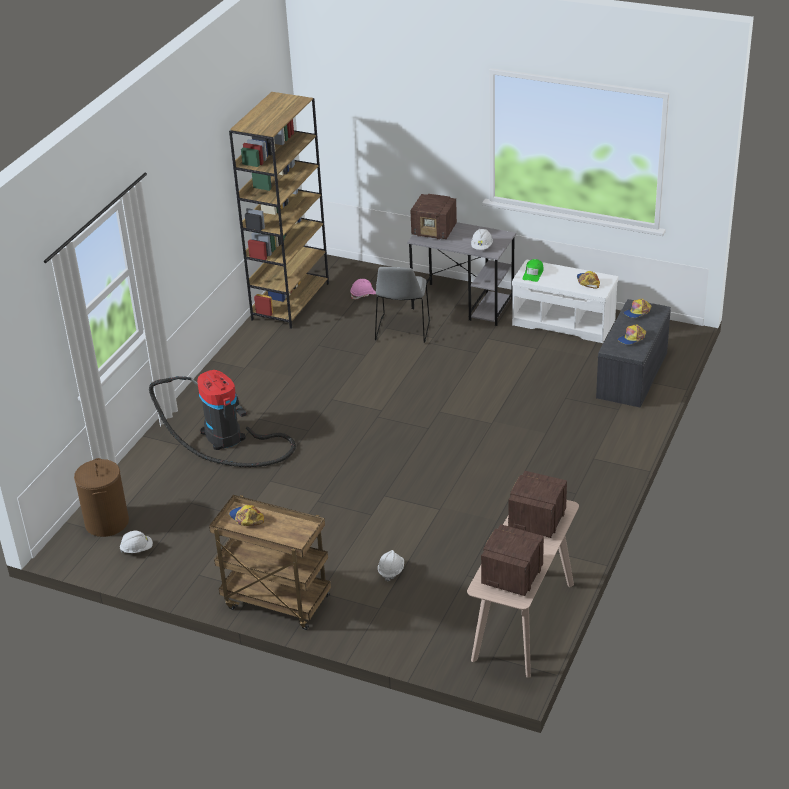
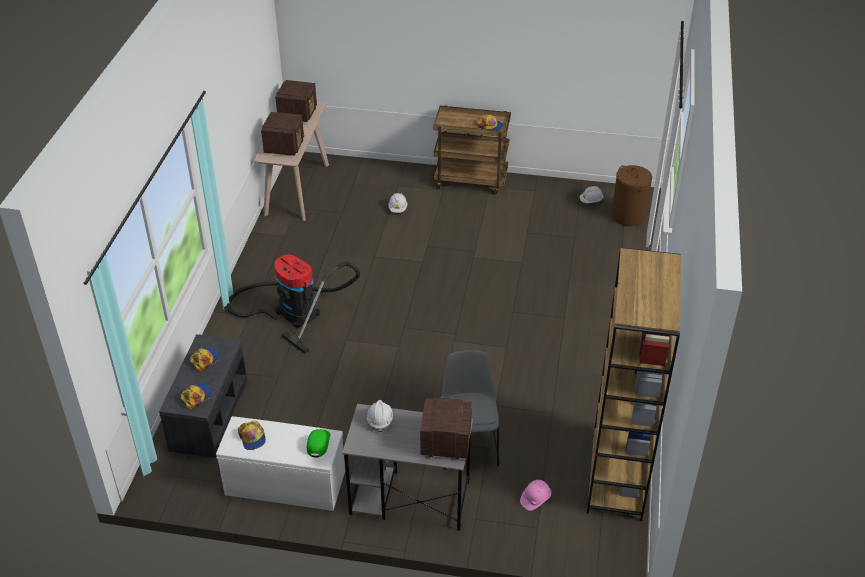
camera: 165 degrees right, 5 degrees up
(226, 438) = (581, 295): vacuum cleaner -> vacuum cleaner (293, 311)

